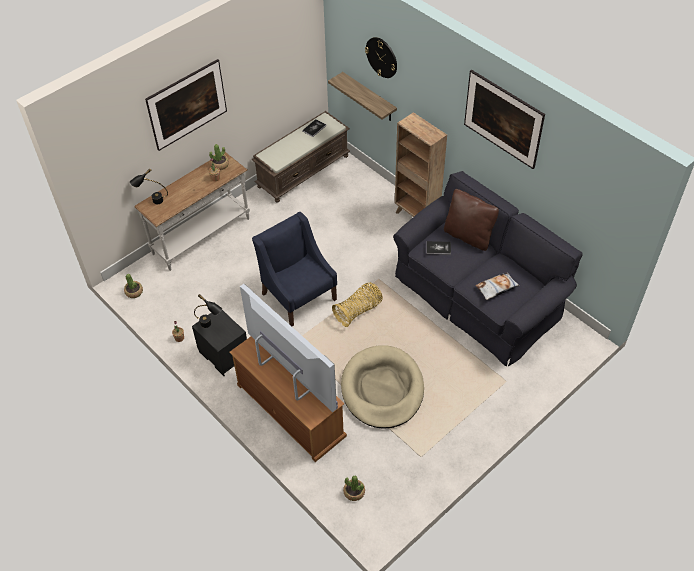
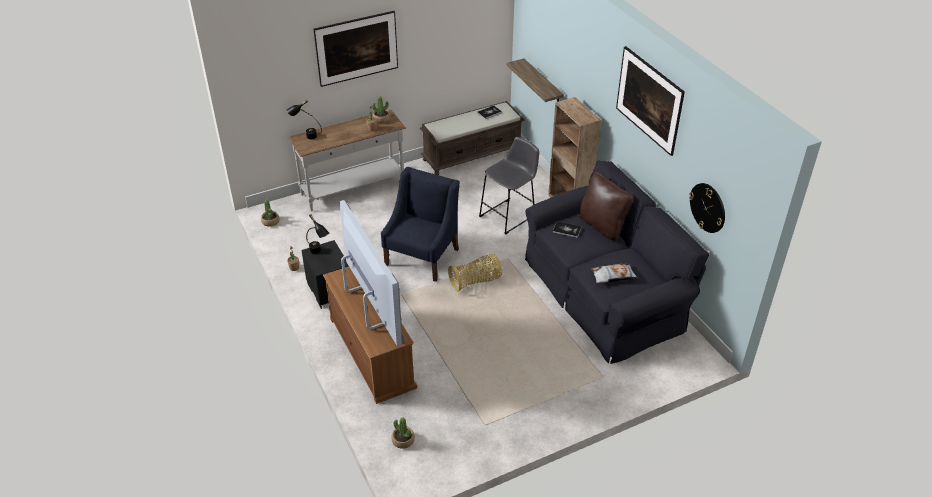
camera: 15 degrees right, 10 degrees down
(298, 296) = (422, 256): blue armchair -> blue armchair turned 45 degrees clockwise
(363, 231) = (509, 215): none -> grey stool
(381, 57) = (555, 39): wall clock -> wall clock (708, 207)
(382, 389) = (471, 355): beige dog bed -> none

